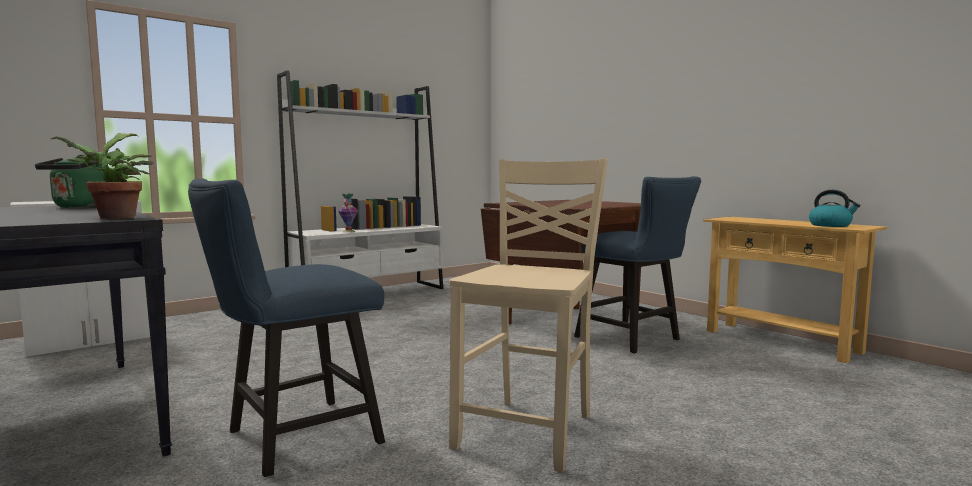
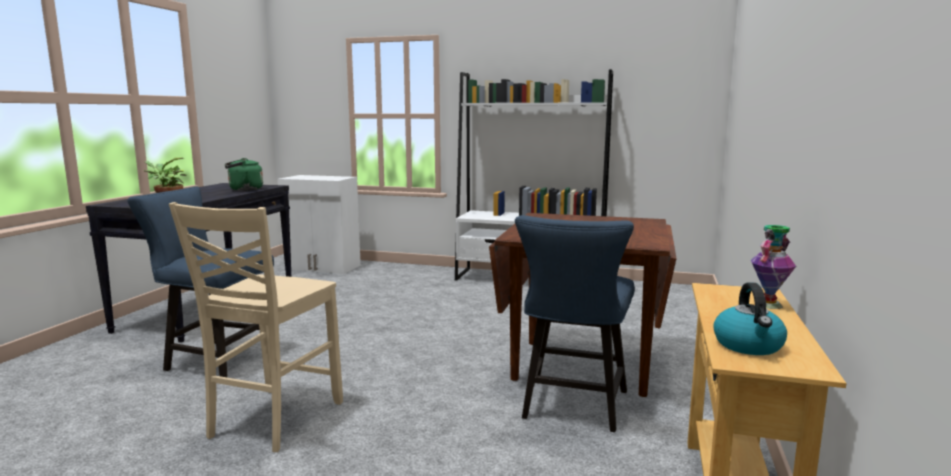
camera: 55 degrees right, 5 degrees up
(348, 231) = (500, 218): vase -> vase (768, 304)
(529, 431) = (273, 420): beige chair -> beige chair turned 120 degrees clockwise

